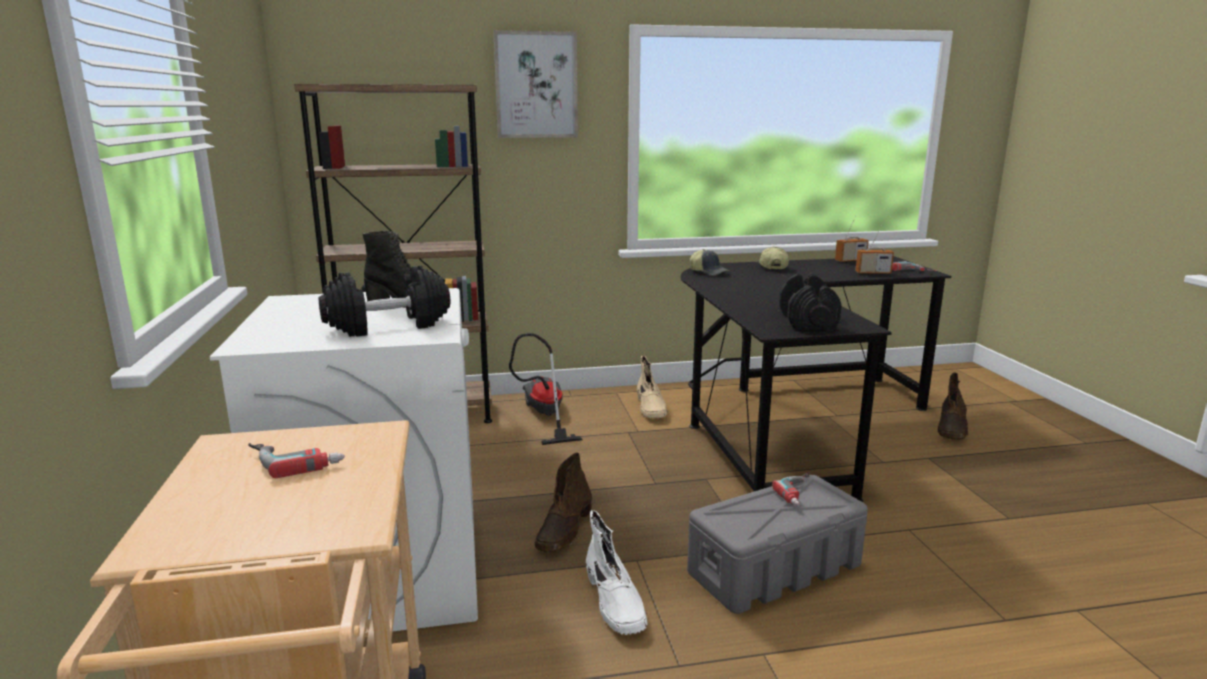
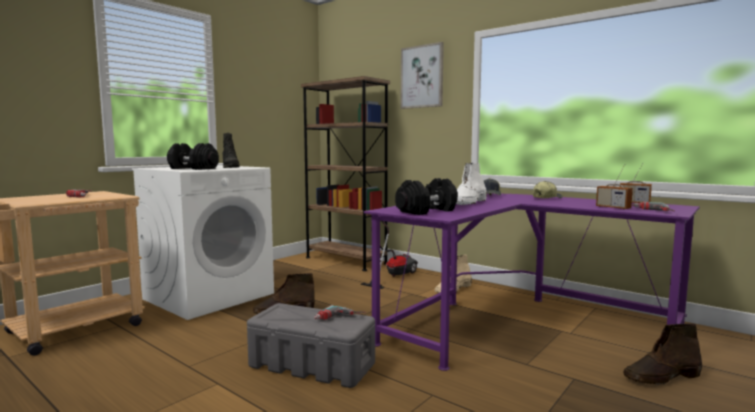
camera: 50 degrees right, 10 degrees down
(615, 602) = (231, 338): white boot -> white boot (468, 203)
(788, 423) = (517, 323): black desk -> purple desk

